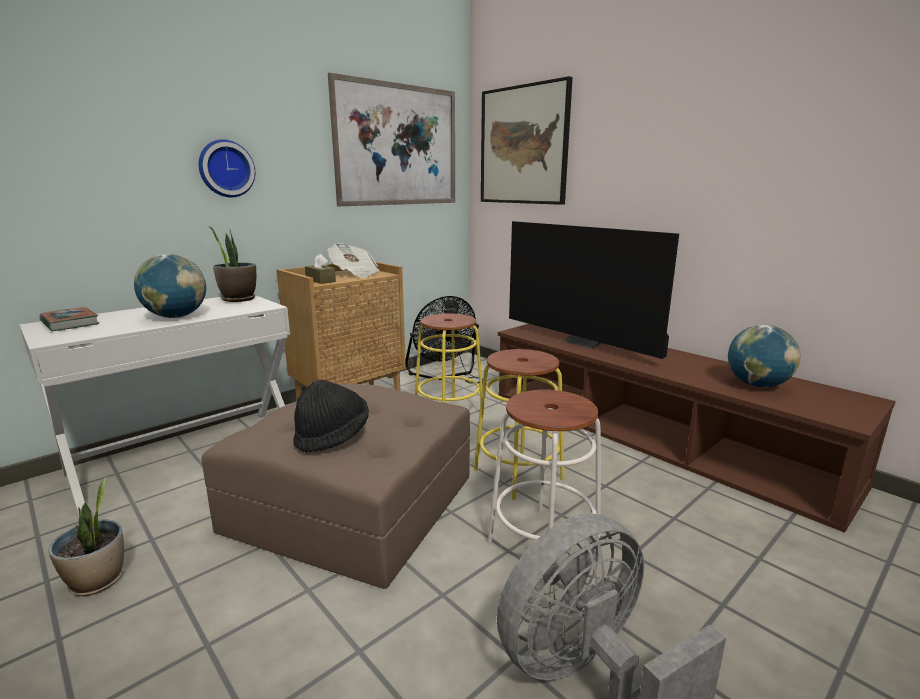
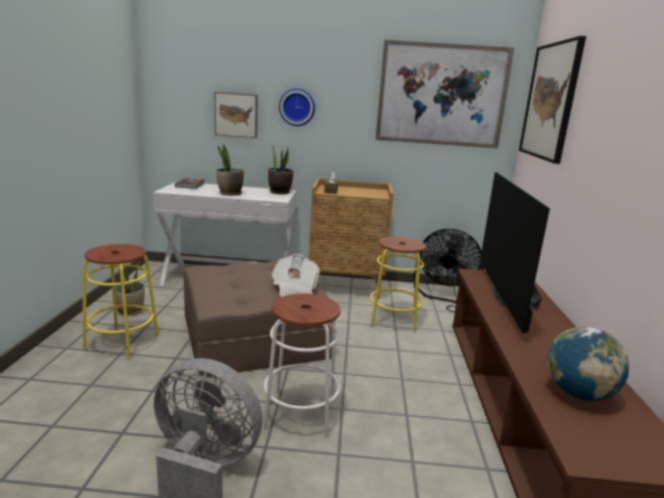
camera: 45 degrees right, 0 degrees up
(121, 187) = (236, 115): none -> picture
(176, 317) = (230, 193): globe -> potted plant
(332, 436) = (228, 282): black hat -> none
(354, 274) = (364, 192): newspaper -> newspaper (294, 289)
(518, 474) = (363, 374): yellow stool -> yellow stool (122, 342)

